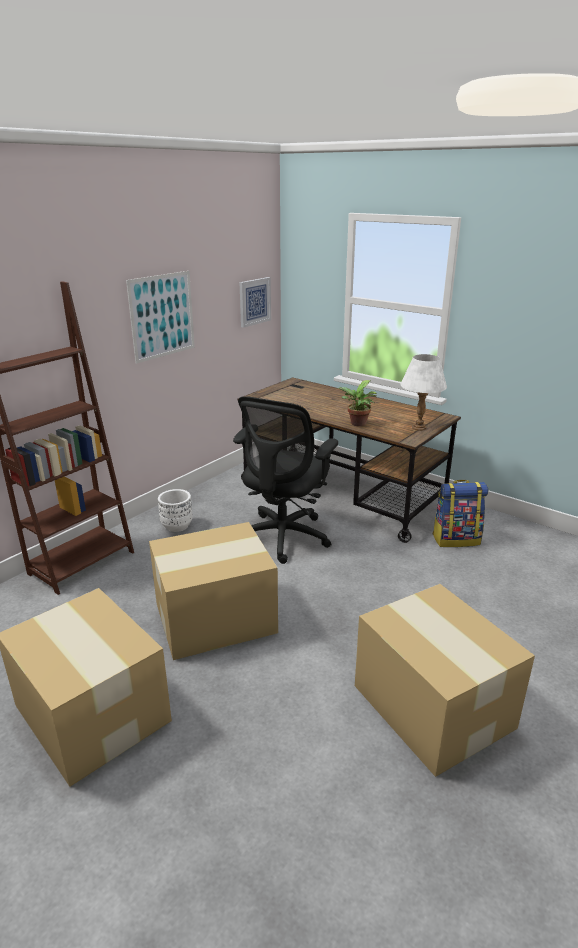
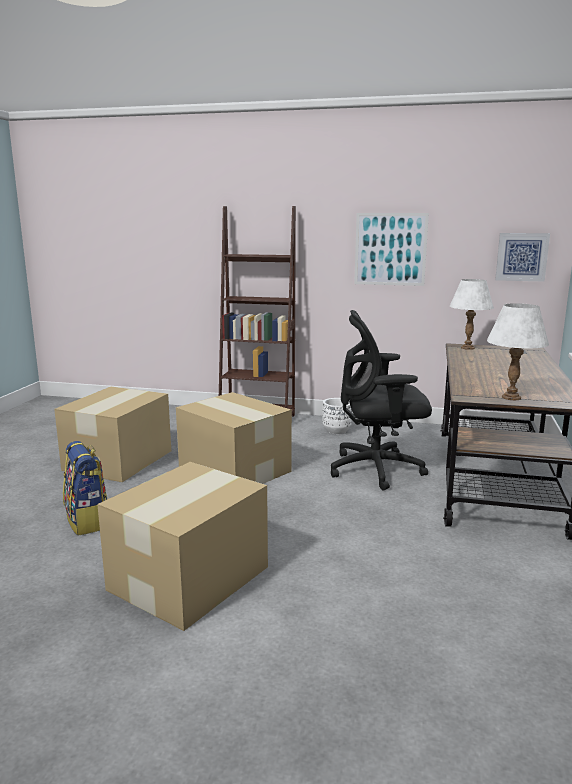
camera: 65 degrees right, 10 degrees down
(265, 397) = (468, 348): none -> white table lamp
(356, 424) = (467, 377): potted plant -> none
(456, 539) = (499, 556): backpack -> backpack (88, 521)

